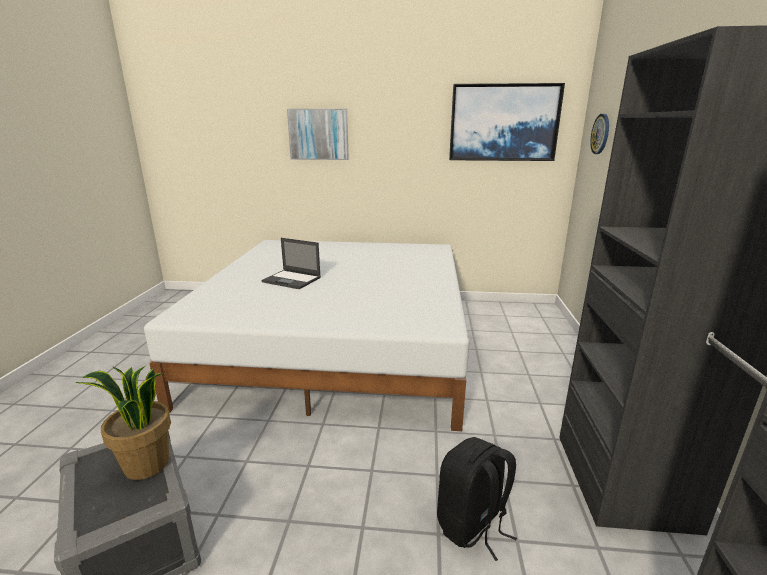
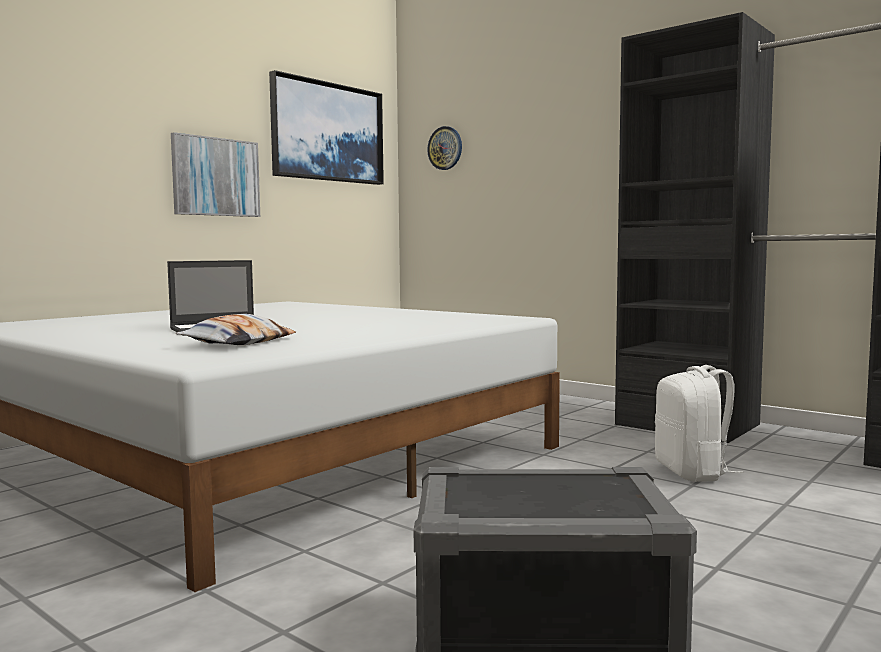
camera: 55 degrees left, 15 degrees down
(146, 465) = (535, 479): potted plant -> none
(243, 301) = (239, 342): none -> pillow
(318, 134) = (69, 114): picture -> picture (216, 177)
(472, 525) = (693, 473): black backpack -> white backpack

